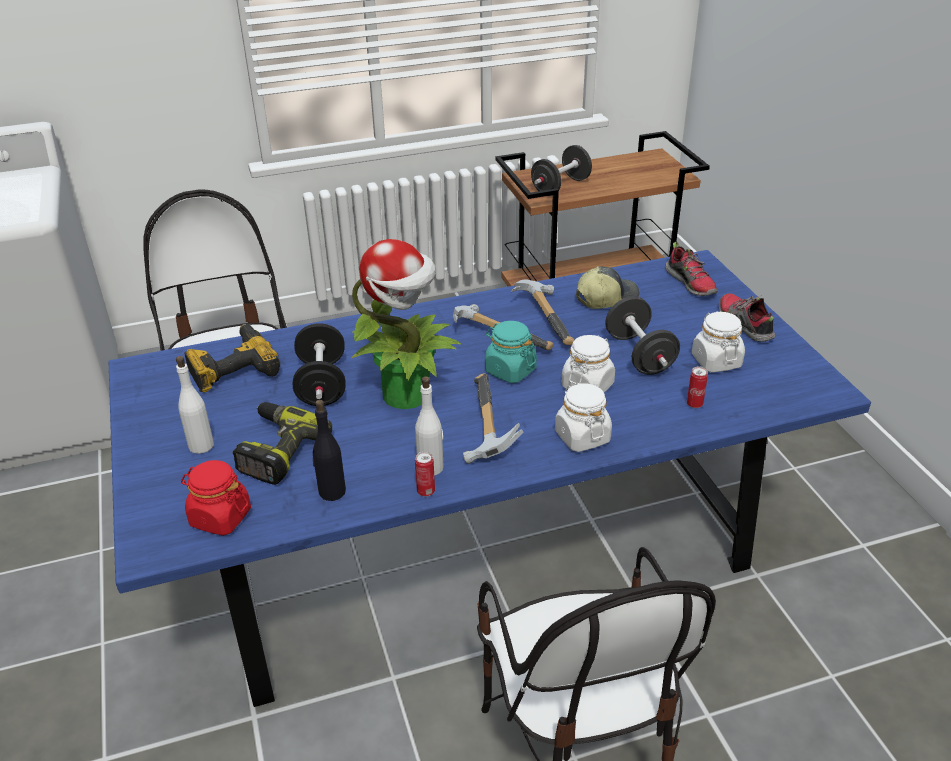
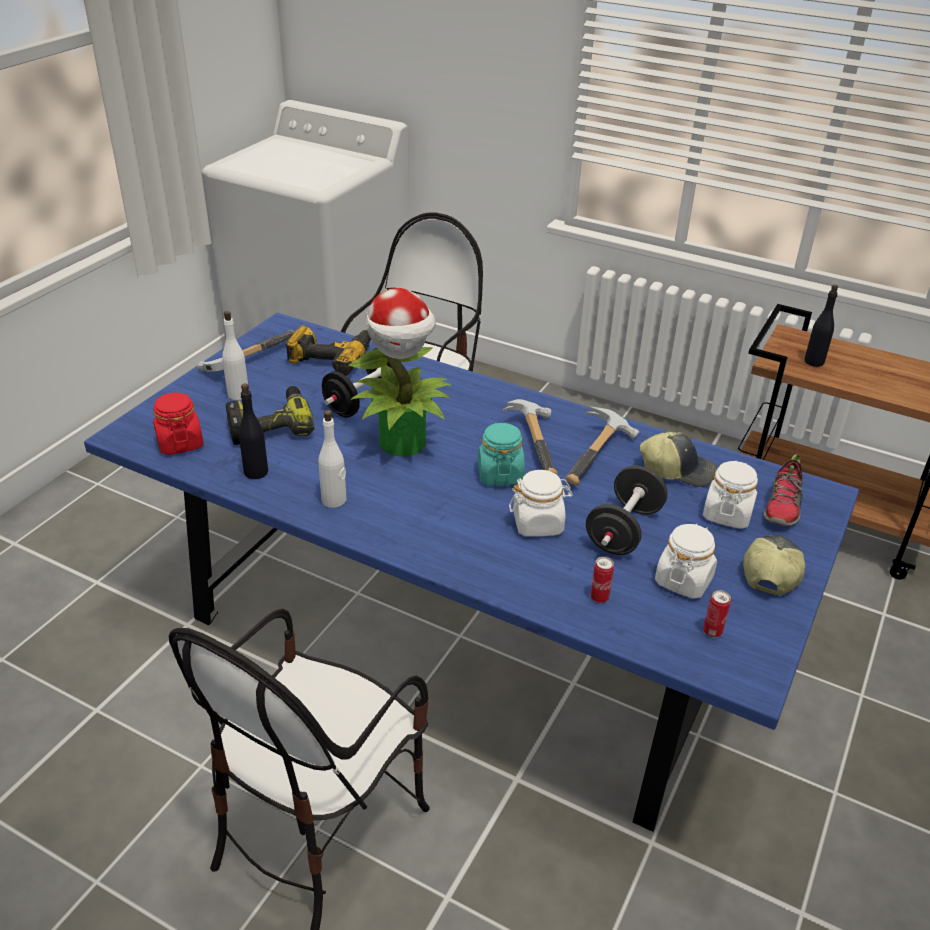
camera: 45 degrees right, 0 degrees up
(426, 491) = (305, 512): can -> can (712, 631)
(482, 427) = (411, 499): hammer -> hammer (246, 360)
(560, 186) = (814, 361): black dumbbell -> black bottle
(582, 437) = (467, 555): white jar -> white jar (727, 514)
(744, 324) = (770, 570): shoe -> cap

